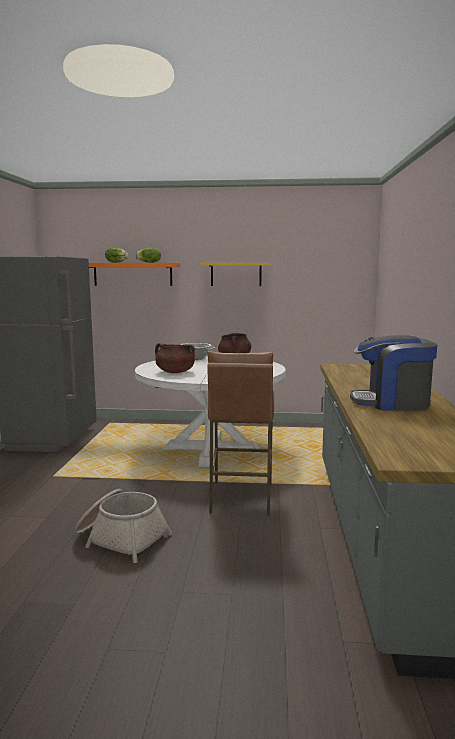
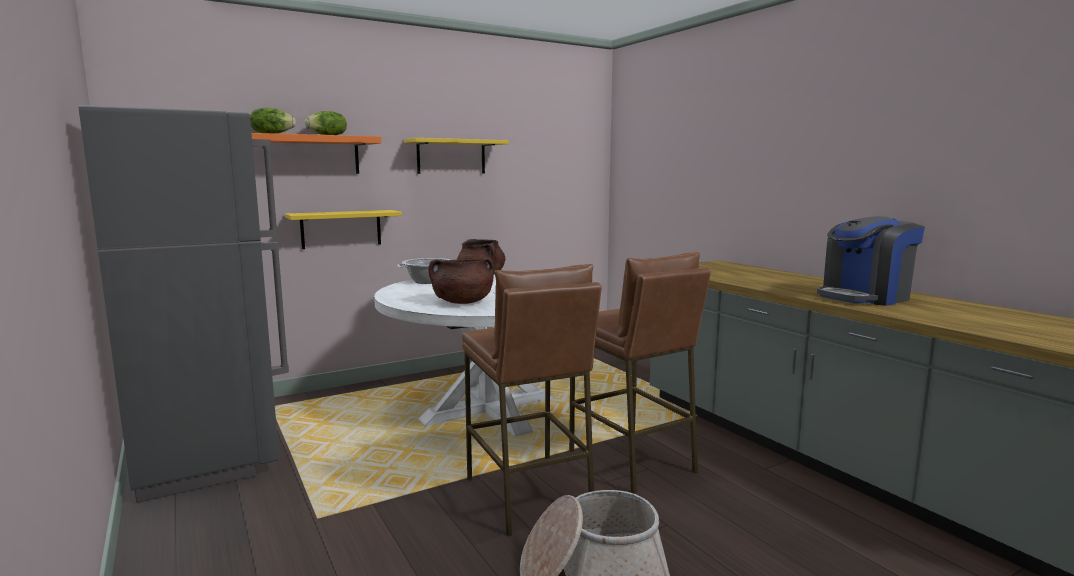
camera: 35 degrees left, 0 degrees up
(153, 496) = (528, 496): none -> brown stool
(160, 320) = (341, 229): none -> yellow shelf

